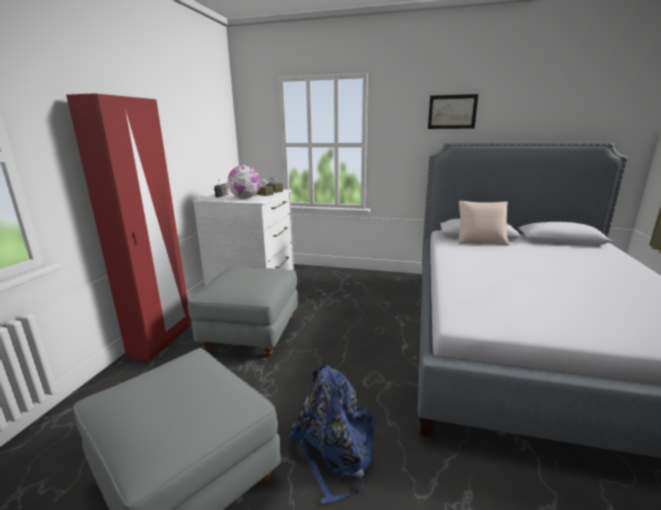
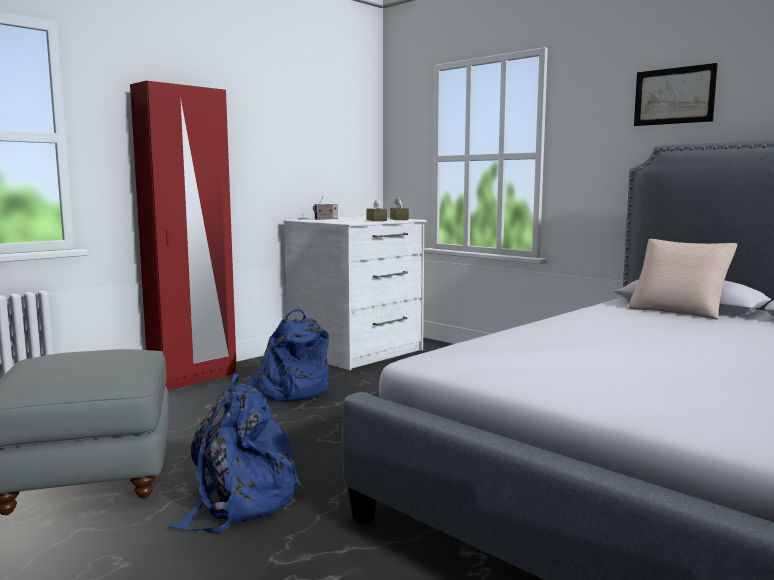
camera: 30 degrees right, 10 degrees down
(245, 198) = (344, 221): globe -> none
(251, 333) = (290, 392): grey ottoman -> blue backpack

